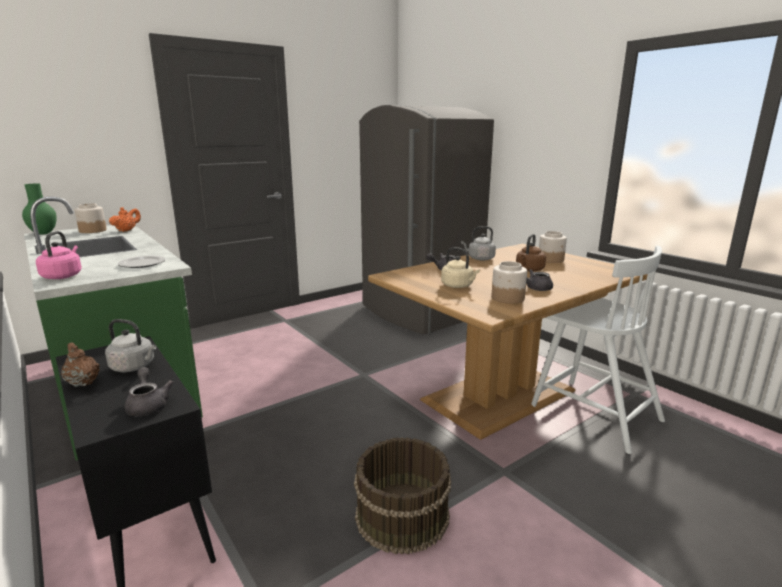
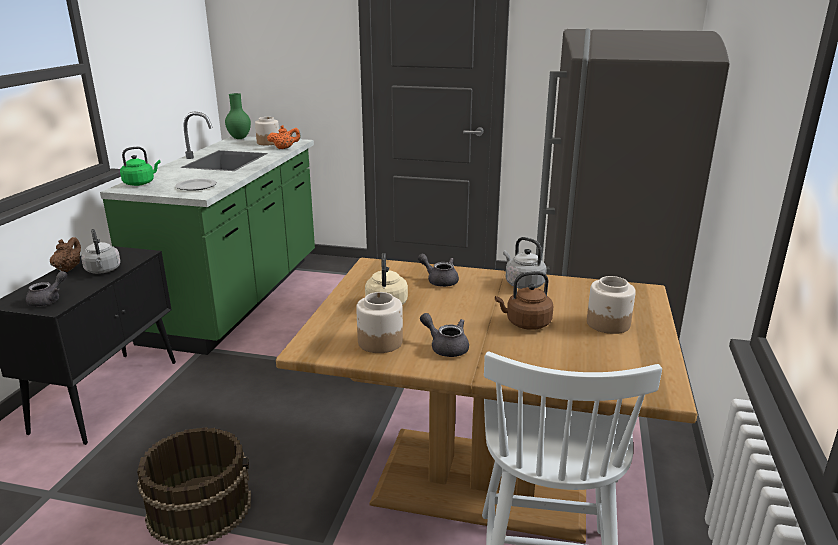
camera: 50 degrees right, 5 degrees up
(63, 276) = (140, 183): pink kettle -> green kettle

